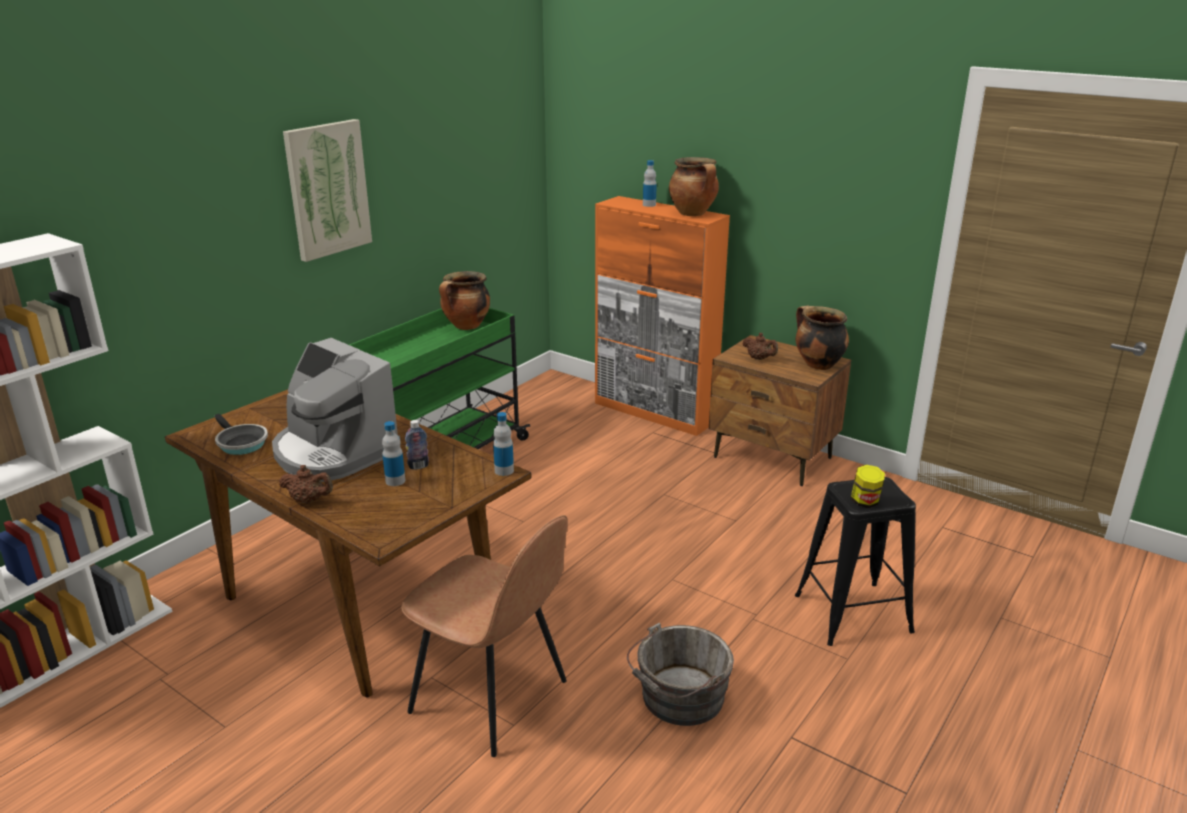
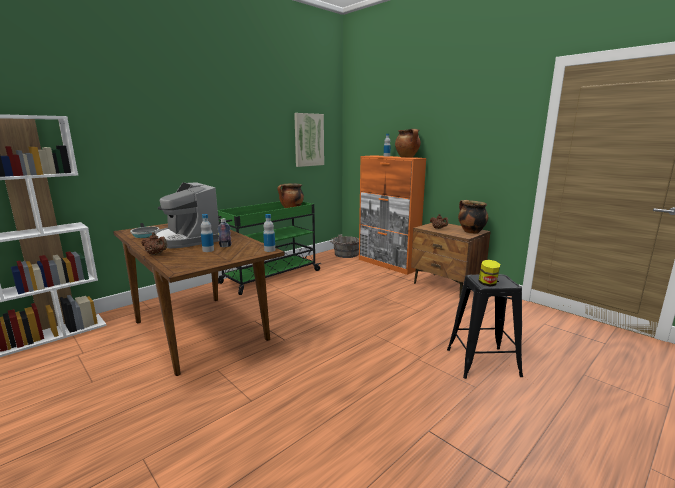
camera: 10 degrees right, 10 degrees down
(327, 189) = (222, 131): picture -> picture (308, 140)
(492, 698) = (245, 384): brown chair -> none
(679, 698) = (359, 398): grey bucket -> grey bucket (345, 254)

